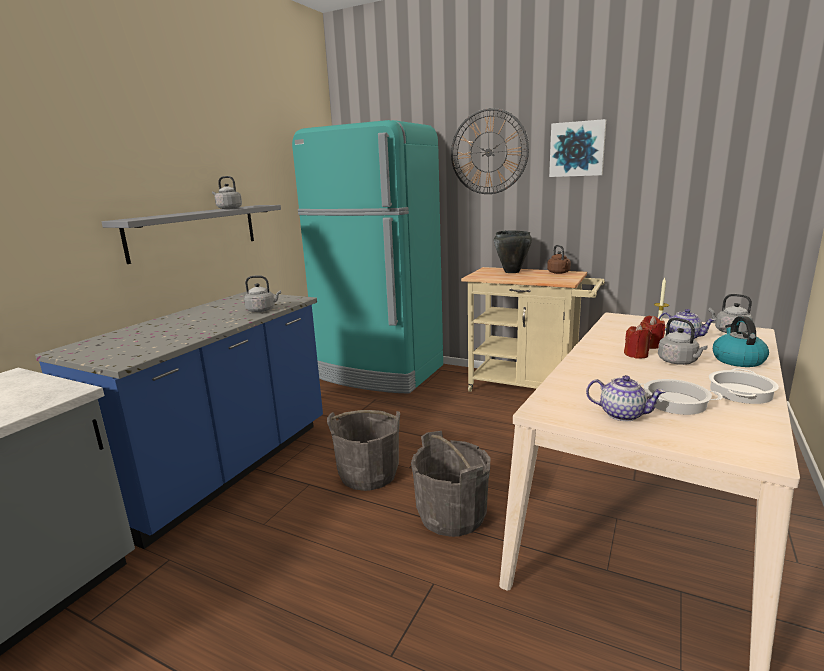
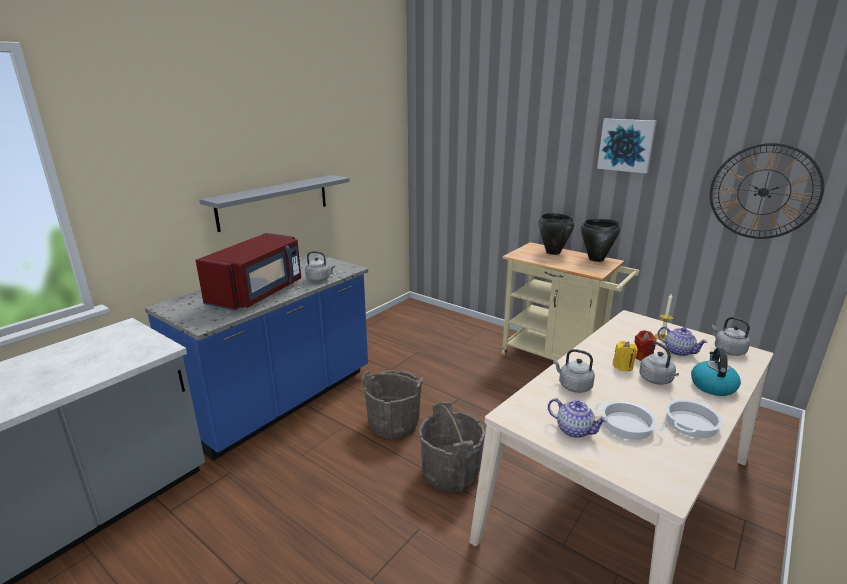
camera: 10 degrees right, 5 degrees up
(189, 328) = (258, 293): none -> red microwave
(228, 208) = (303, 182): grey kettle -> grey kettle (573, 386)
(380, 372) = (429, 324): turquoise fridge -> none
(488, 152) = (544, 137): wall clock -> wall clock (763, 192)
(559, 273) = (596, 259): brown kettle -> black cooking pot
(636, 355) = (622, 366): red candle -> yellow candle

